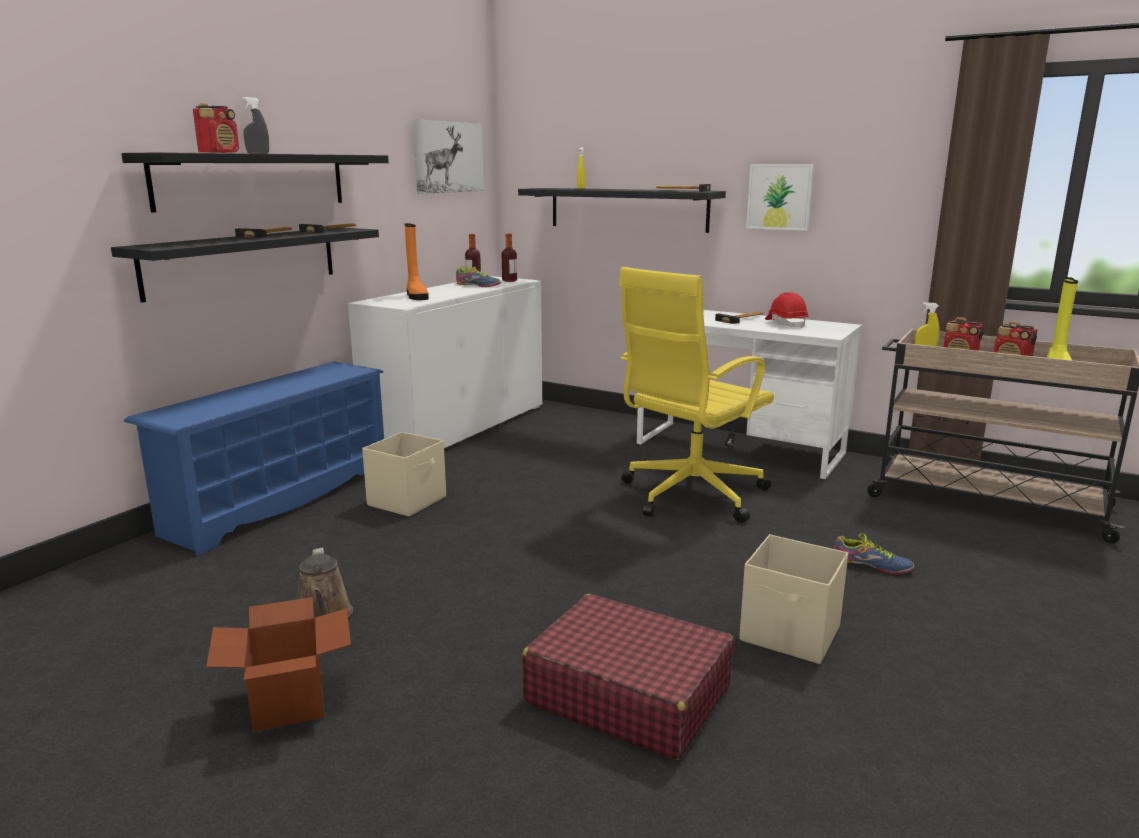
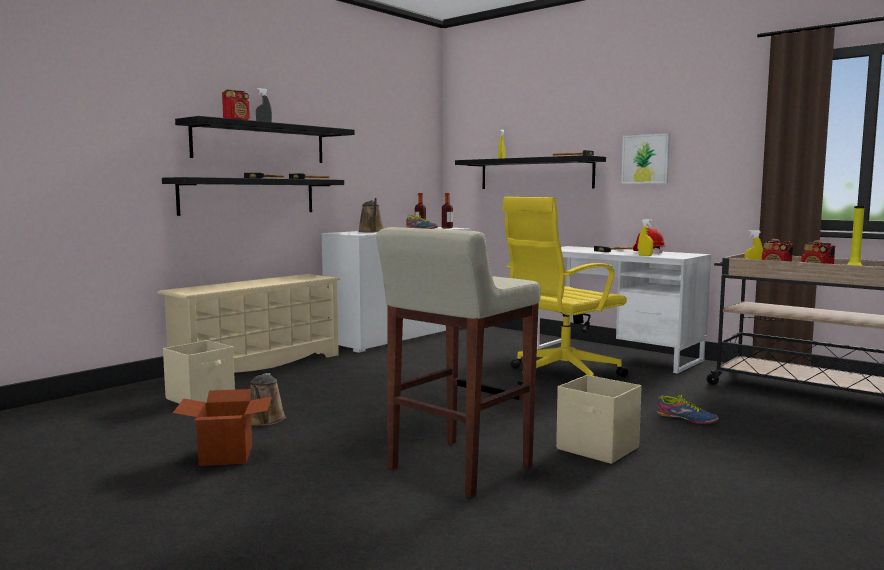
camera: 10 degrees right, 10 degrees down
(279, 500) = (257, 366): blue shoe rack -> beige shoe rack
(408, 501) = (347, 370): beige storage box -> beige storage box (201, 398)
(416, 296) = (371, 231): orange boot -> brown watering can
(447, 157) = (405, 138): picture -> none
(627, 695) = (458, 468): red suitcase -> beige stool
(788, 332) = (645, 255): none -> yellow spray bottle

